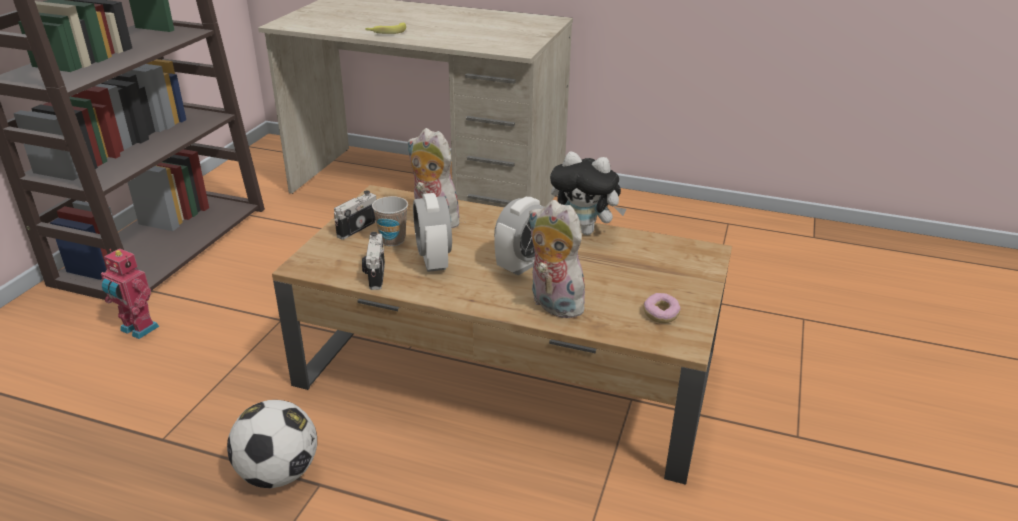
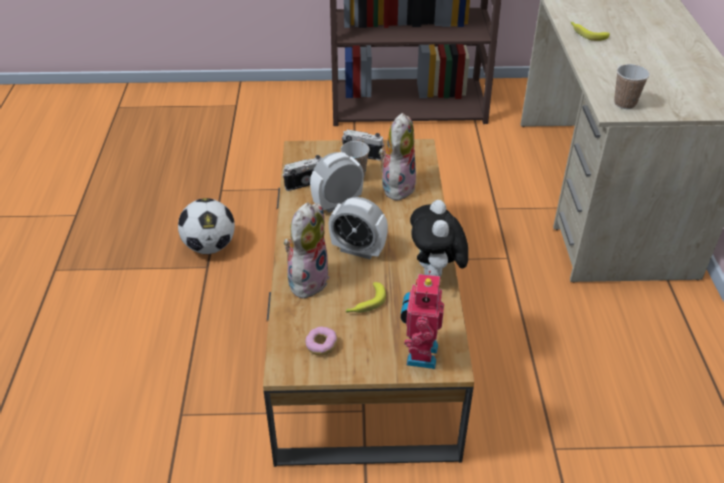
camera: 70 degrees right, 10 degrees up
(137, 330) = (311, 136): toy robot -> toy robot (419, 354)
(512, 45) = (624, 103): none -> cup
(609, 277) = (365, 303): none -> banana

